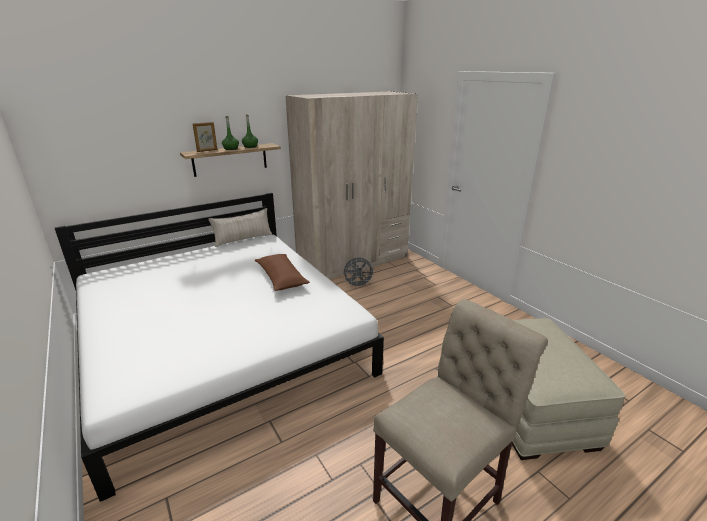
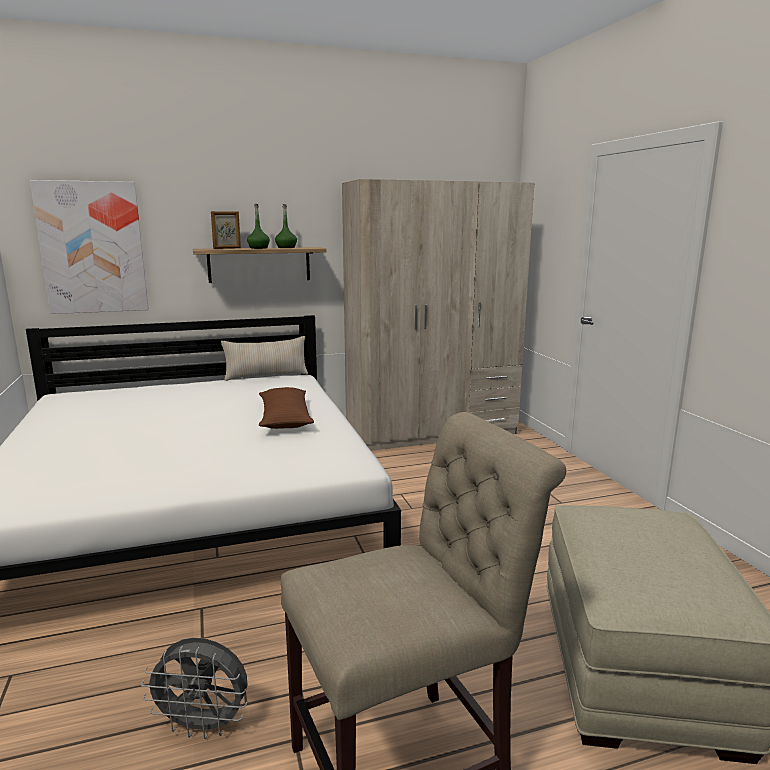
camera: 15 degrees right, 10 degrees down
(100, 158) = (93, 248): none -> picture
(358, 286) = (423, 461): grey fan -> grey fan (204, 725)

